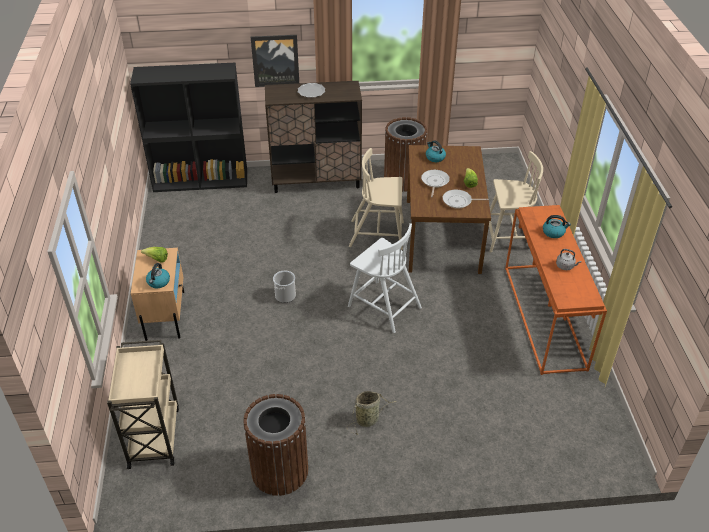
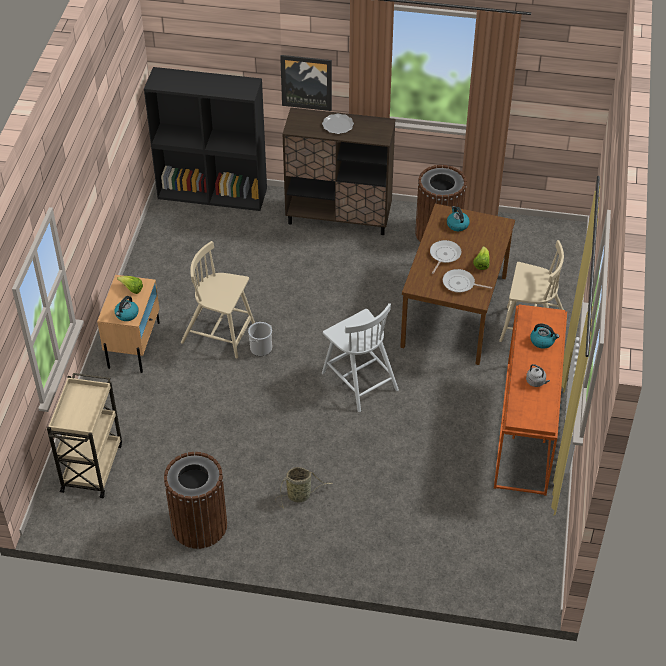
camera: 15 degrees right, 5 degrees up
(378, 234) = (384, 296): beige chair -> beige chair (219, 334)

